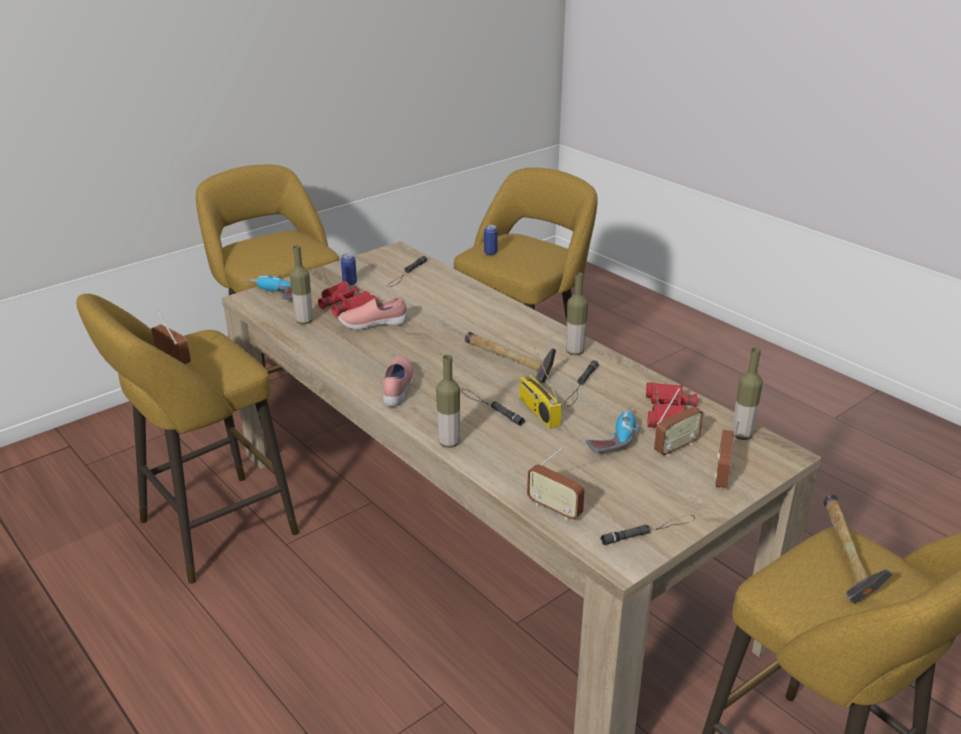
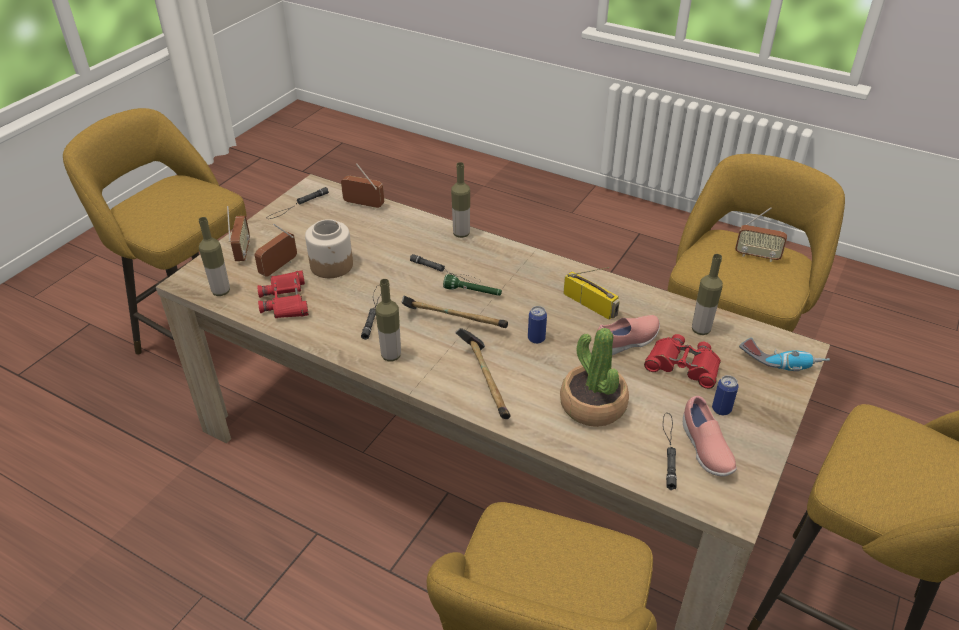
camera: 160 degrees right, 10 degrees up
(398, 389) = (536, 271): pink shoe -> pink shoe (704, 449)
(435, 299) = (592, 405): none -> potted plant
(475, 383) = (473, 292): none -> green flashlight
(490, 252) = (593, 553): can -> can (536, 338)
(537, 411) = (403, 276): radio -> radio (591, 304)
(613, 438) = (332, 265): power drill -> jar
(845, 558) = (167, 216): hammer -> hammer (486, 382)

